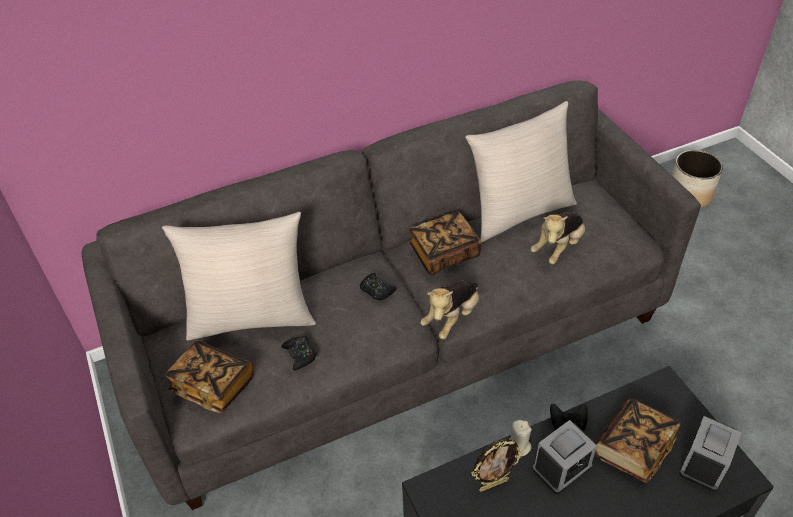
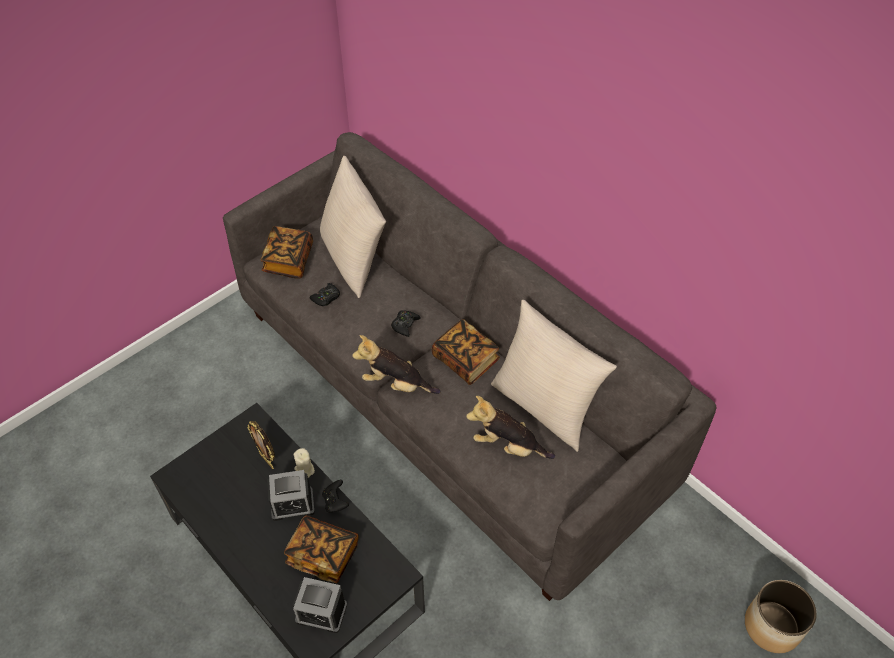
camera: 70 degrees right, 5 degrees up
(561, 467) = (292, 504): alarm clock -> alarm clock turned 45 degrees counterclockwise

